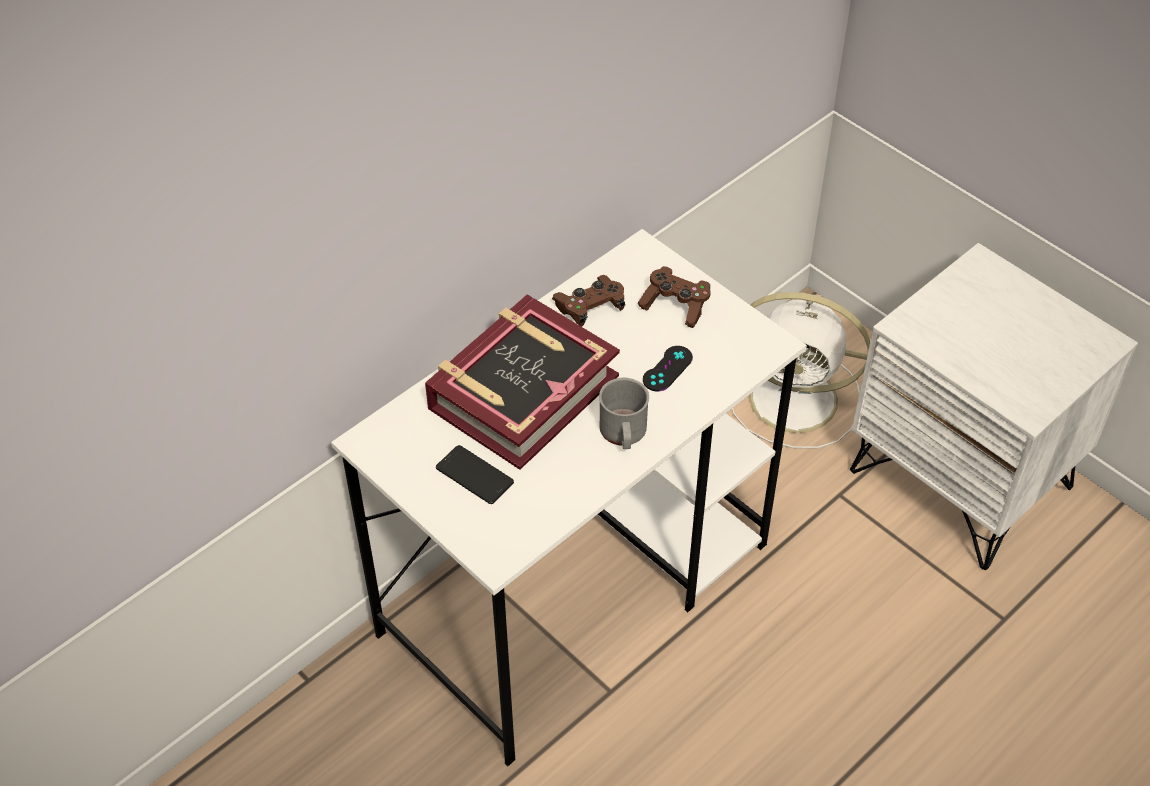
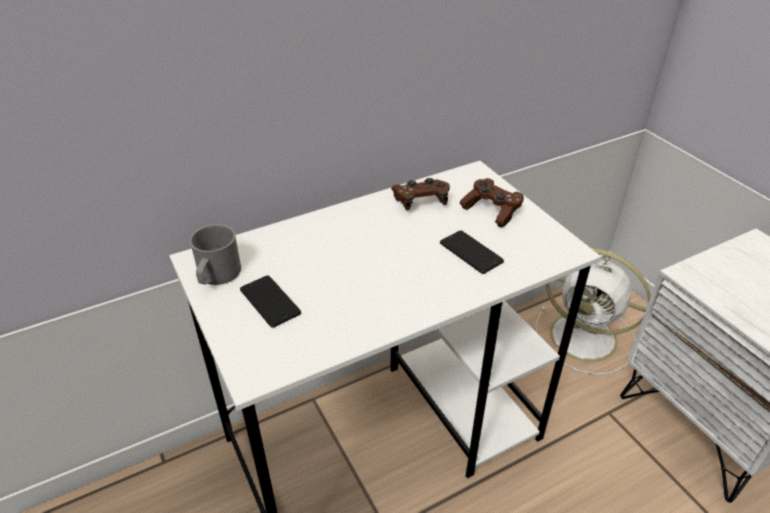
camera: 15 degrees right, 10 degrees down
(522, 392) = (341, 247): book -> none
(623, 434) = (415, 294): grey mug -> grey mug (217, 276)
(667, 369) = (471, 252): black game controller -> phone

